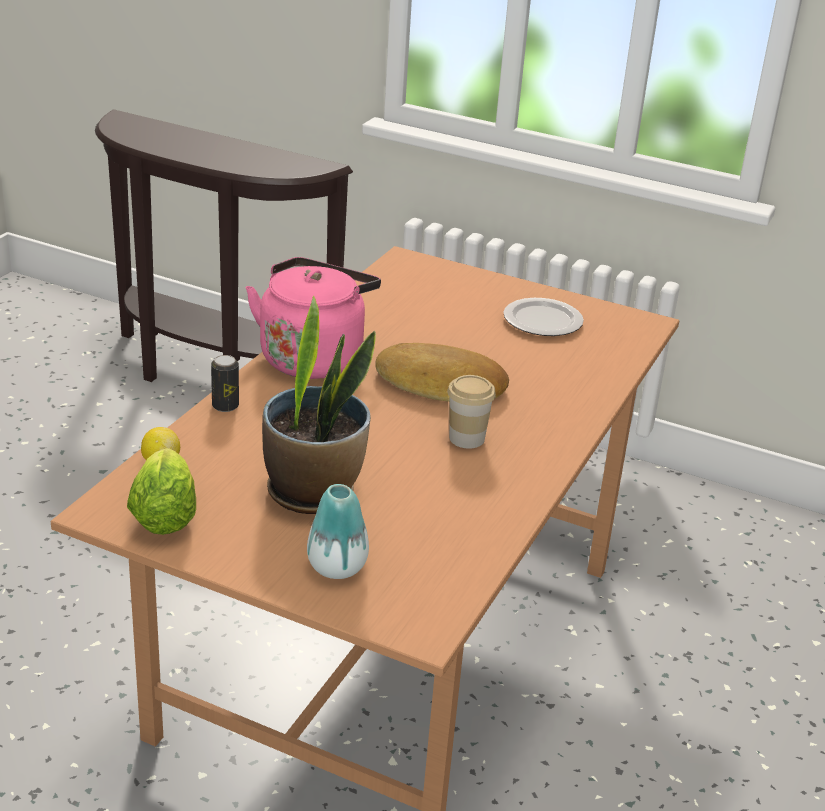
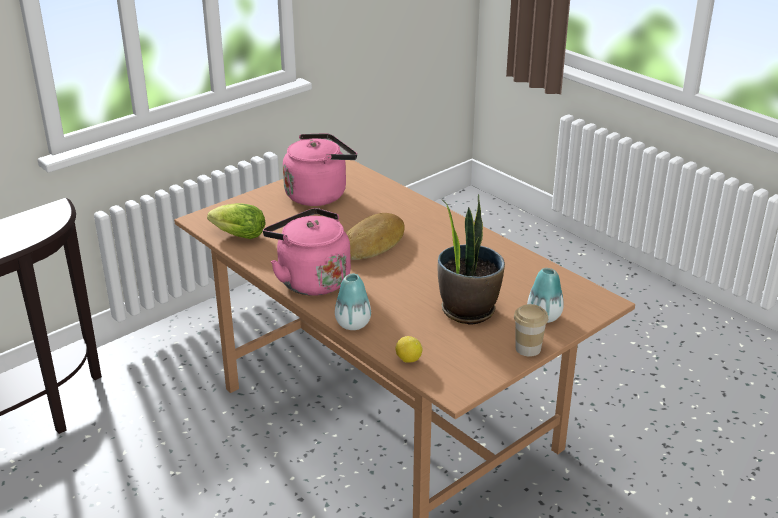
camera: 65 degrees left, 0 degrees up
(165, 512) = (467, 366): lettuce -> lettuce (236, 235)
(225, 406) = (353, 324): can -> vase
(466, 438) = (436, 249): cup -> cup (528, 348)
(543, 321) = (319, 194): plate -> pink kettle

